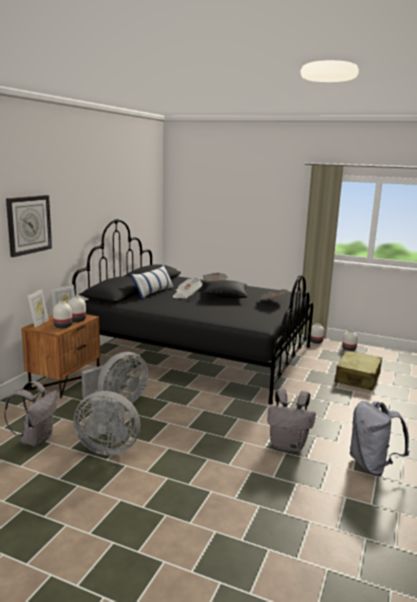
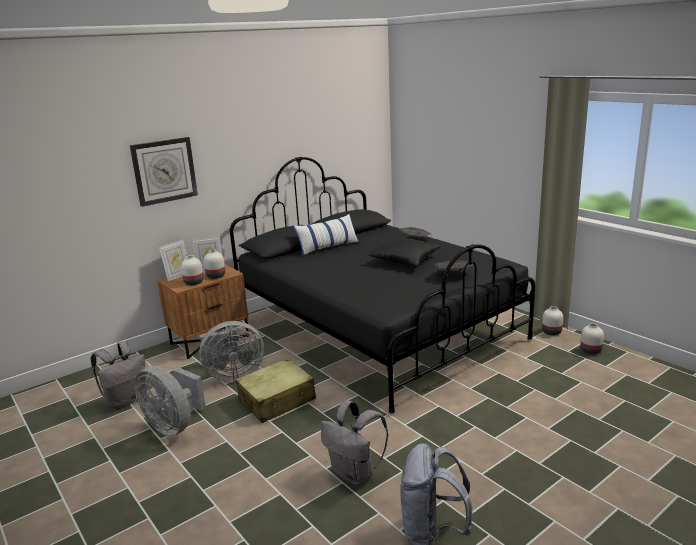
camera: 30 degrees right, 5 degrees up
(186, 296) = (358, 255): newspaper -> none
(357, 378) = (554, 398): beige suitcase -> beige suitcase (277, 400)

